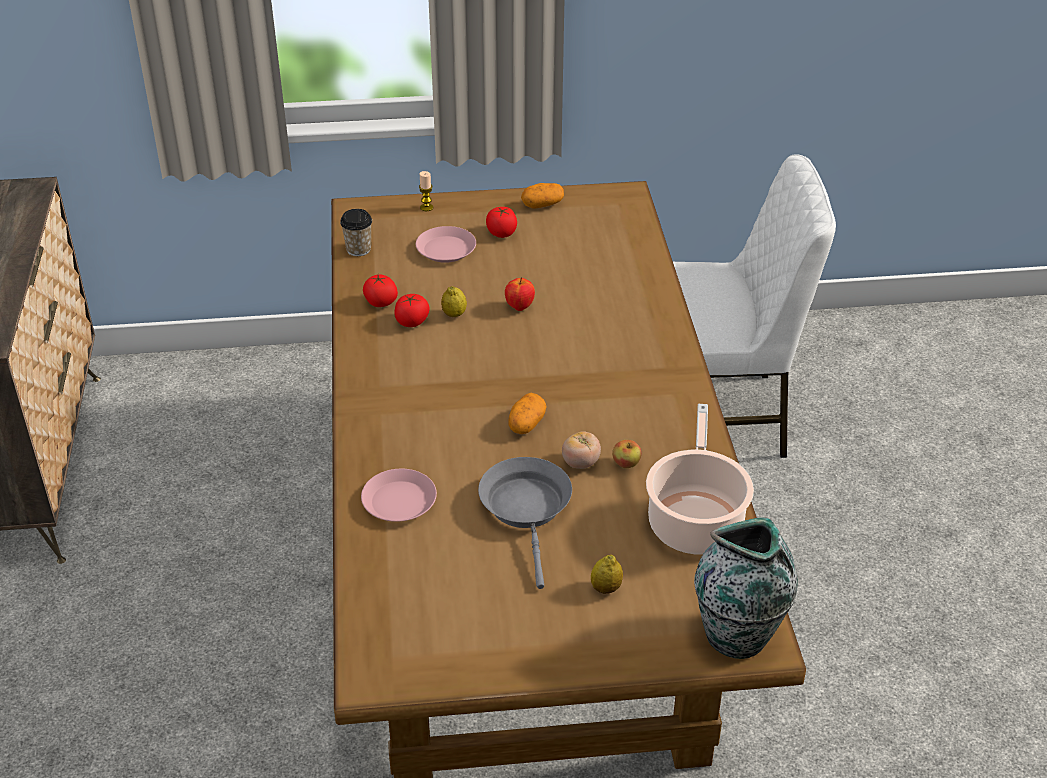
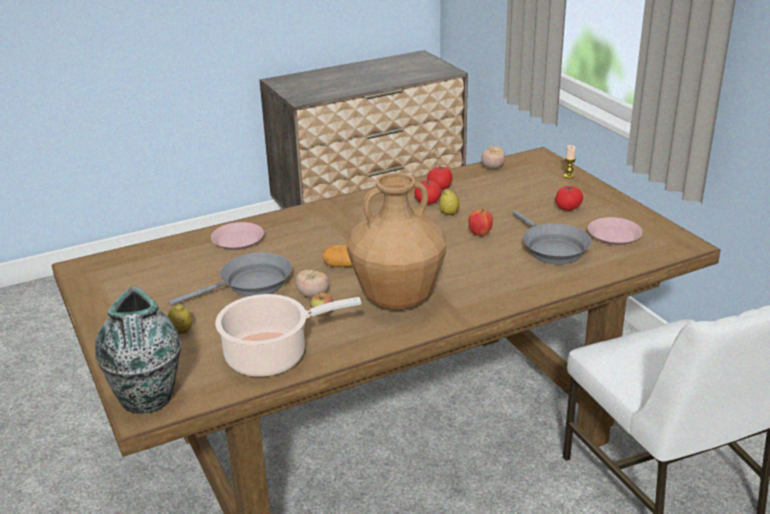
camera: 70 degrees right, 10 degrees down
(358, 249) = (492, 167): cup -> tomato
(446, 249) = (524, 194): pink plate -> pink plate (614, 236)
(542, 205) = (625, 214): potato -> none
(583, 272) = (551, 249): none -> grey frying pan
(628, 403) = (397, 300): none -> brown vase

